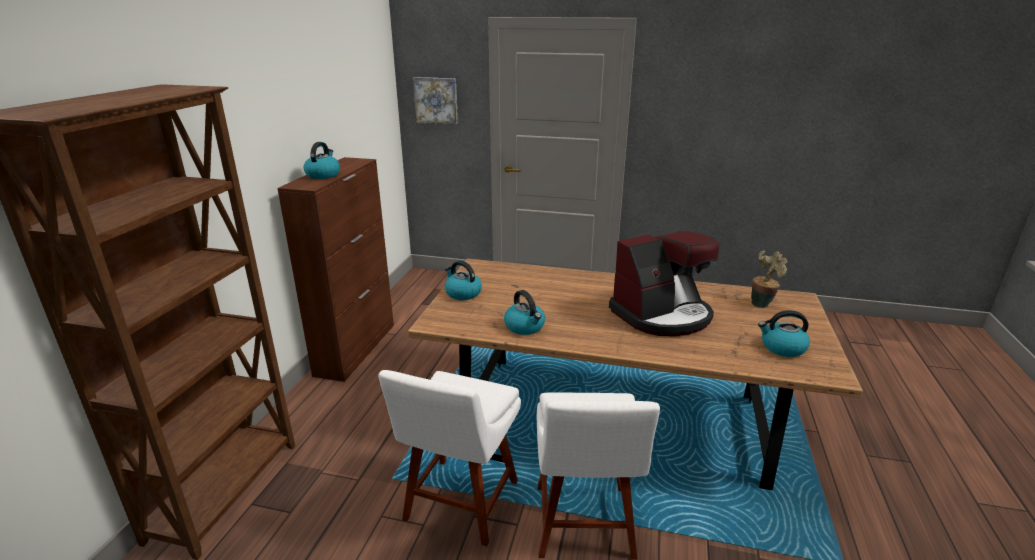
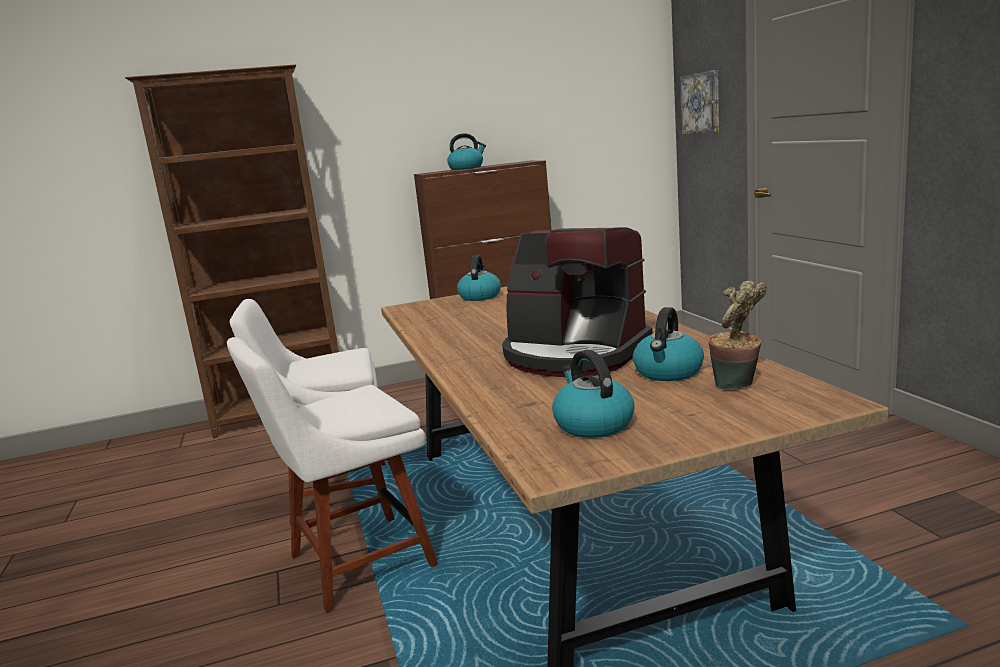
camera: 60 degrees right, 10 degrees down
(525, 327) = (443, 326): kettle -> kettle (668, 372)

